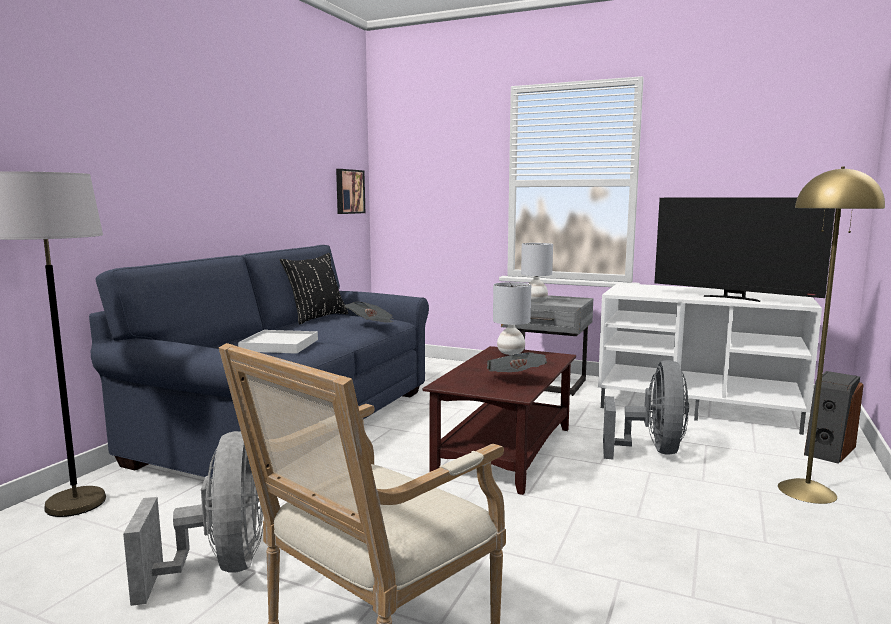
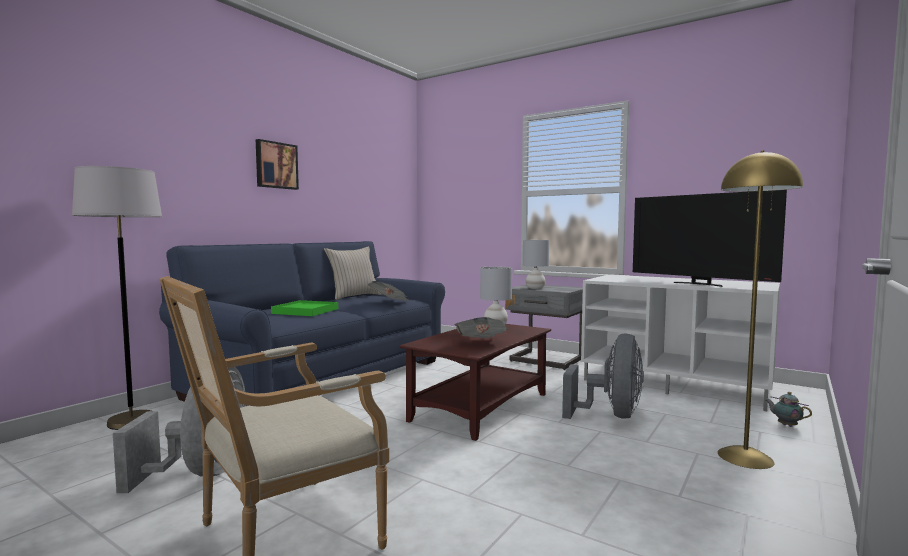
camera: 10 degrees right, 5 degrees down
(280, 345) = (305, 311): white tray -> green tray
(316, 318) = (353, 297): black pillow -> beige pillow
(349, 191) = (397, 203): picture -> picture (276, 165)
(828, 450) = (786, 425): speaker -> teapot

